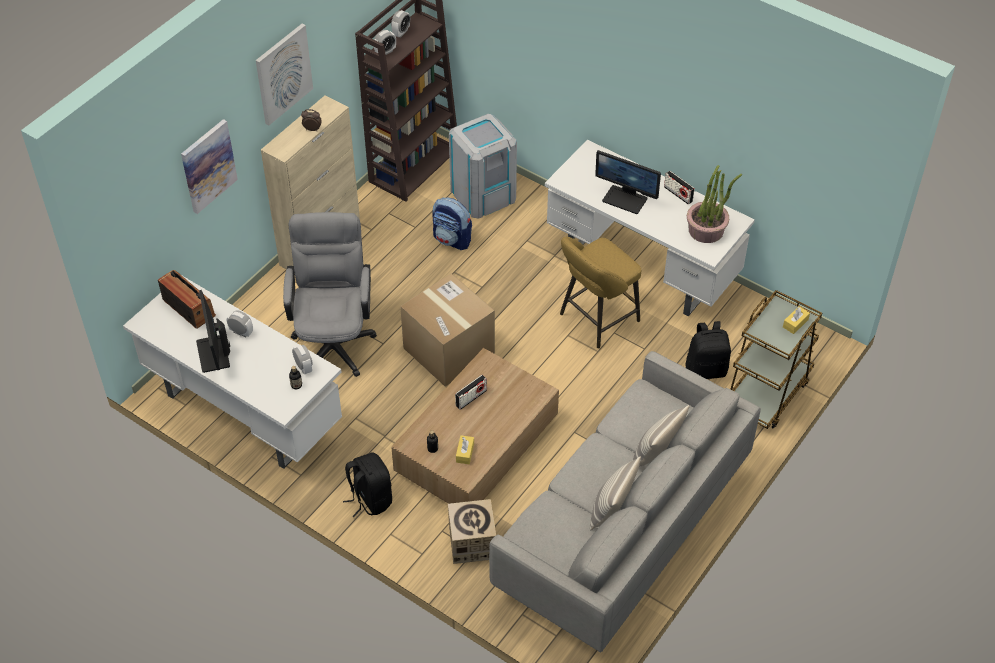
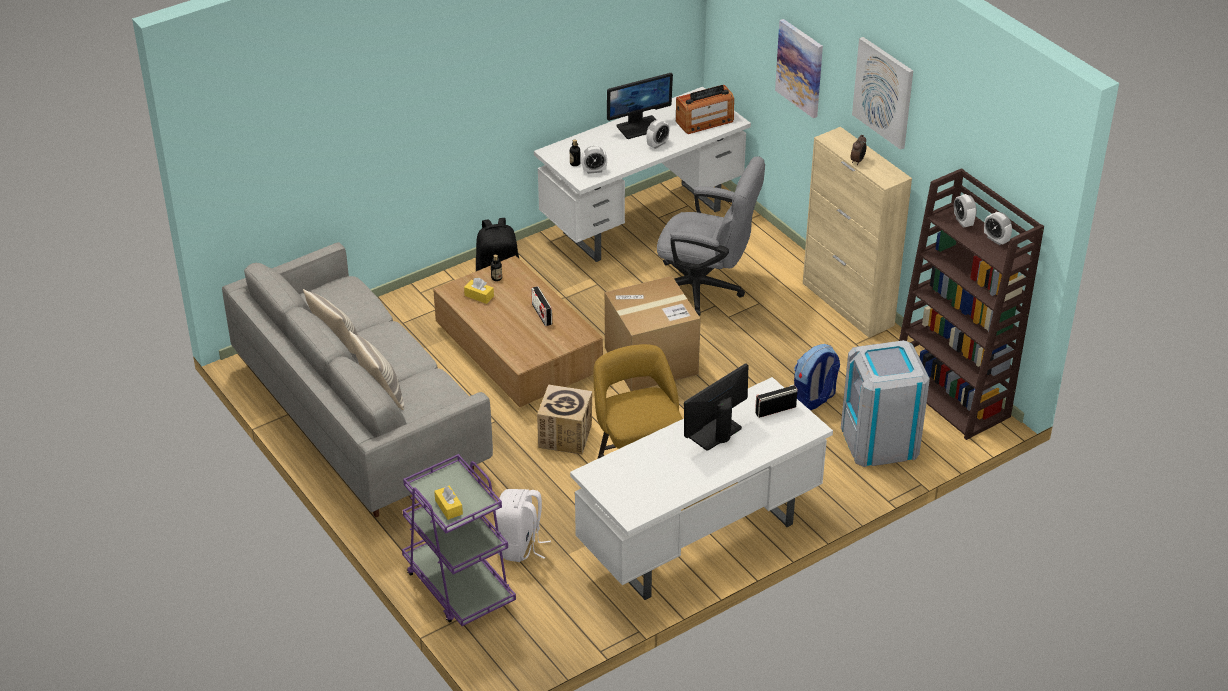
camera: 110 degrees right, 10 degrees down
(214, 354) = (639, 127): monitor -> monitor turned 150 degrees clockwise
(472, 543) = (411, 323): cardboard box -> cardboard box (565, 436)
(678, 194) = (701, 478): radio -> radio (775, 410)
(706, 230) = (630, 483): potted plant -> none
(706, 369) = (519, 547): black backpack -> white backpack
(766, 393) = (458, 585): brown cart -> purple cart

